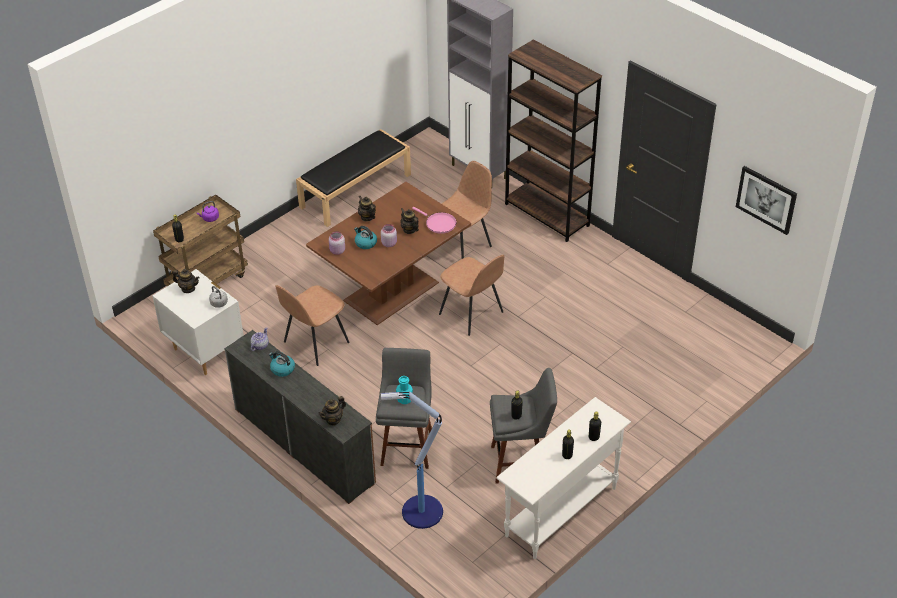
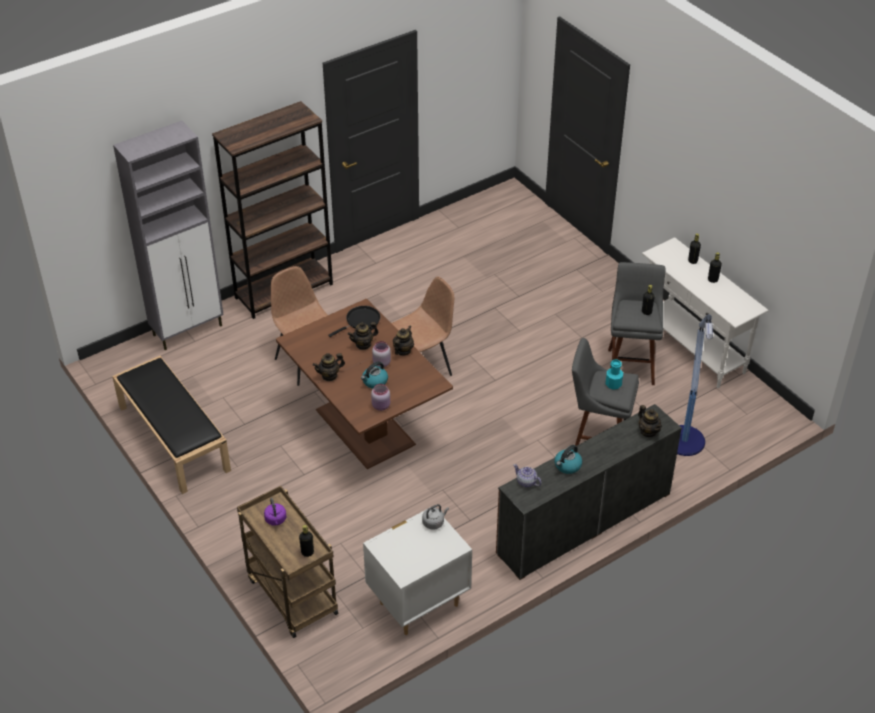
camera: 80 degrees left, 0 degrees up
(188, 289) = (398, 551): teapot -> teapot (403, 351)
(315, 343) = (430, 500): brown chair -> none
(439, 223) = (361, 321): pink frying pan -> black frying pan
(766, 199) = (475, 73): picture -> none

